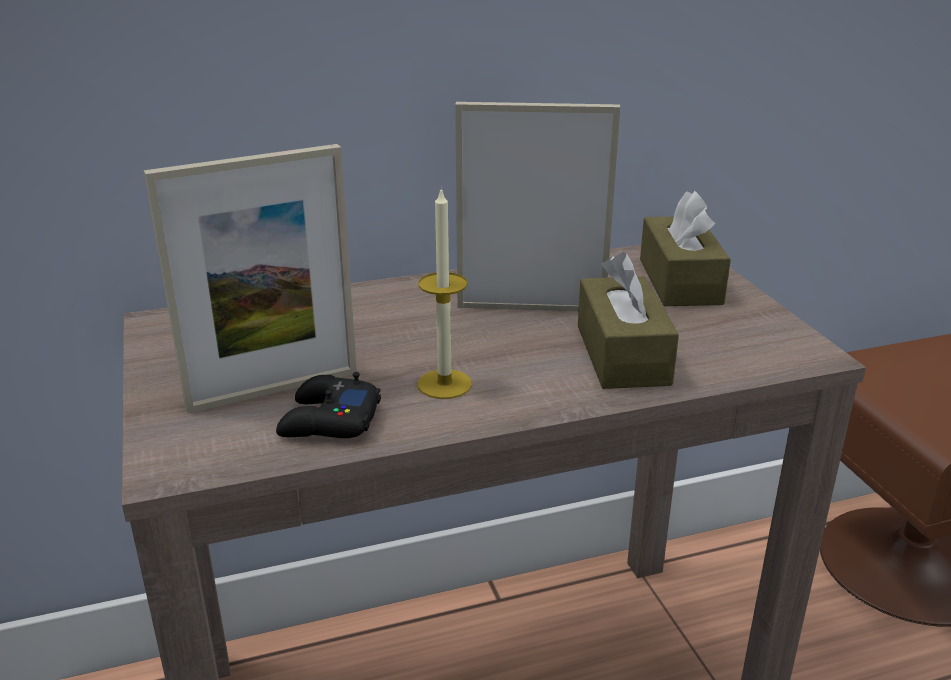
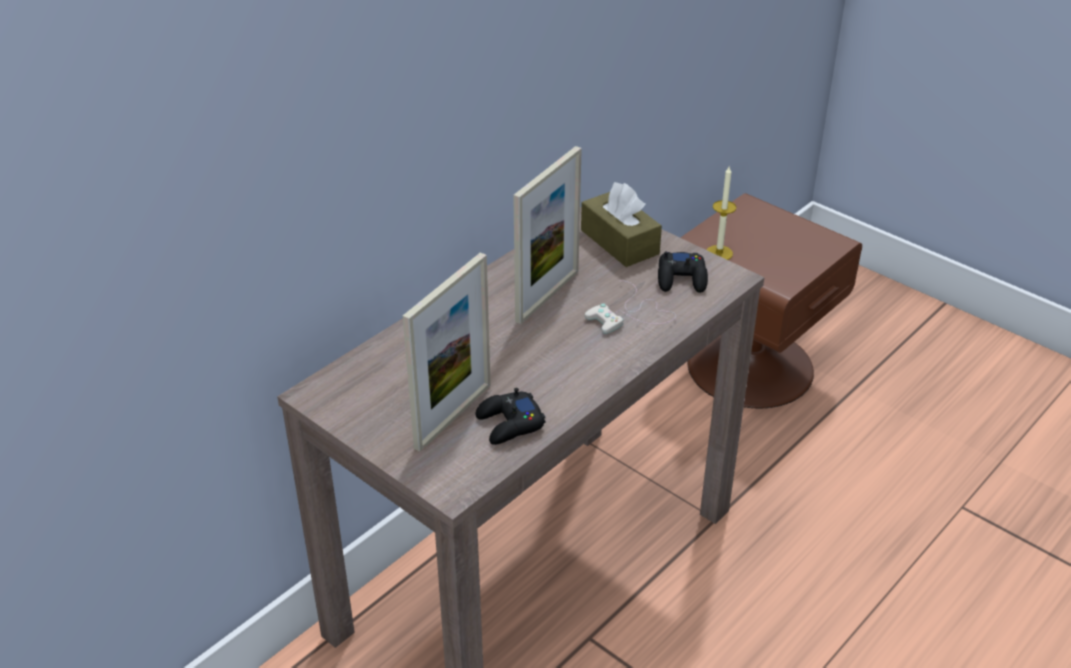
camera: 30 degrees left, 10 degrees up
(444, 384) = (550, 374): candle -> candle (719, 253)
(531, 307) = (547, 296): picture frame -> picture frame turned 150 degrees clockwise
(622, 354) = (631, 315): brown tissue box -> white game controller
(733, 336) = (682, 278): none -> black game controller

